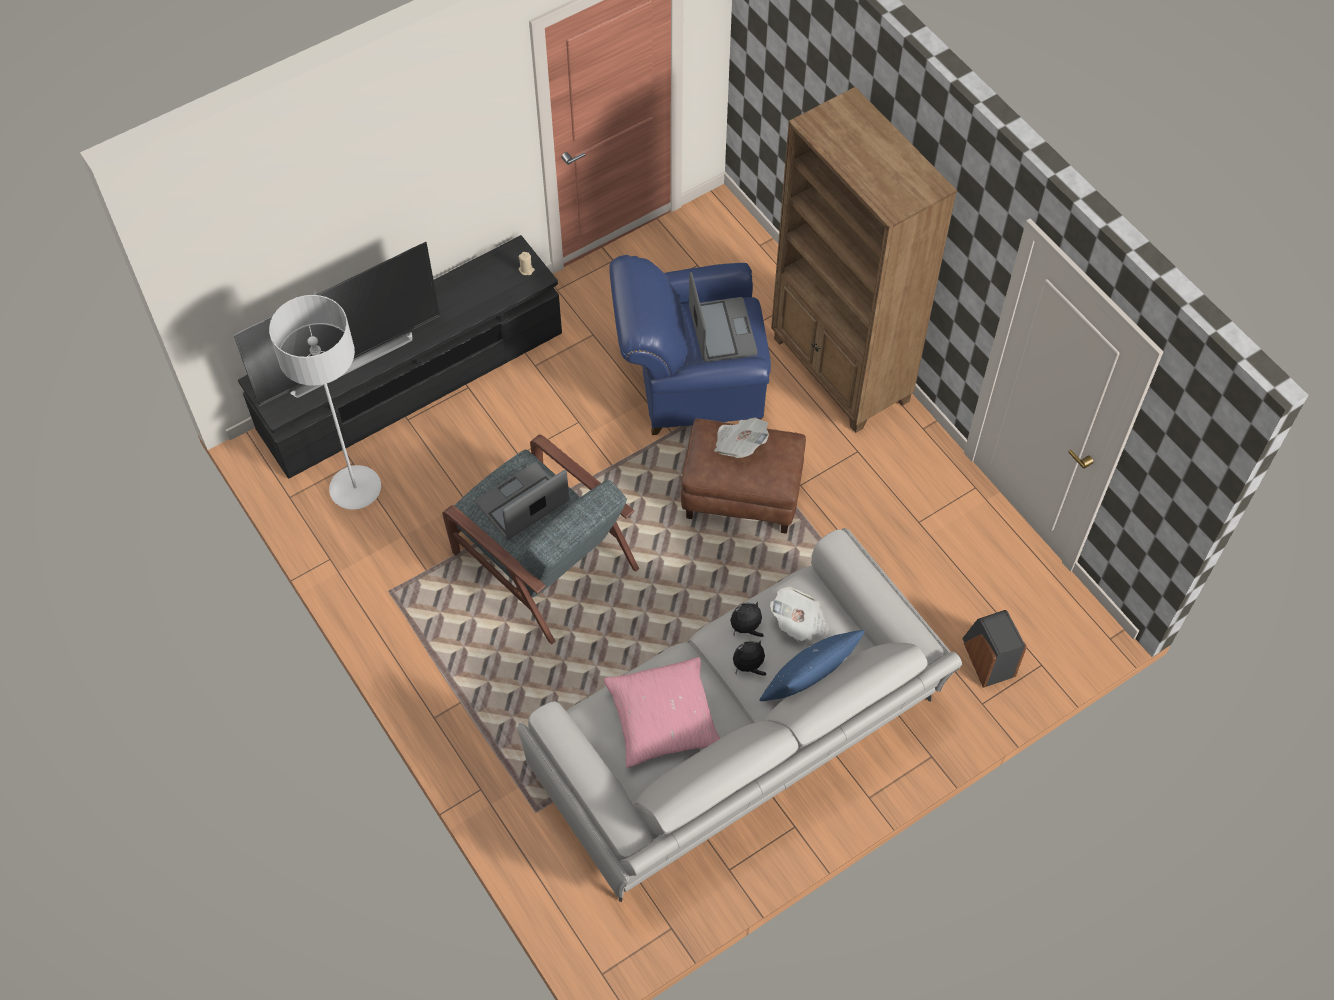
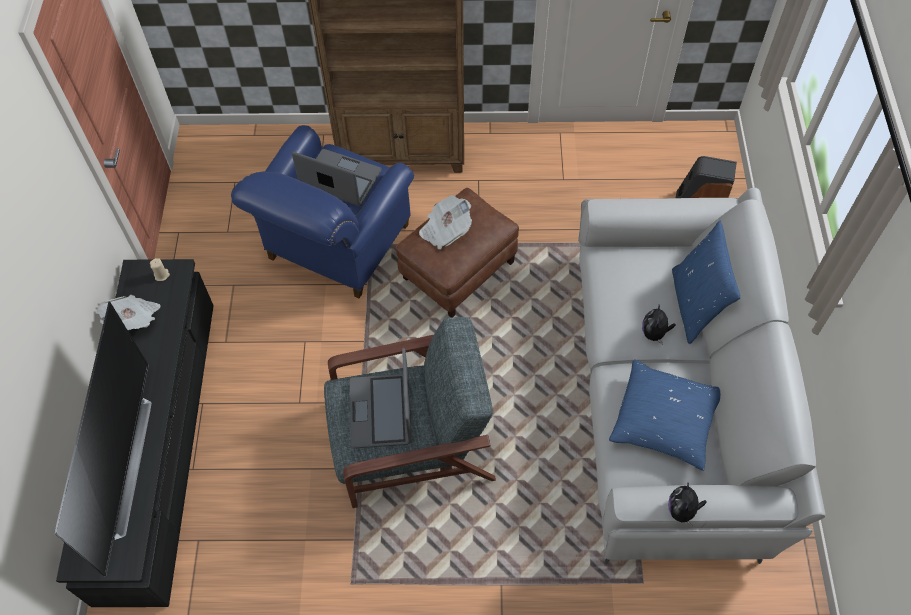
camera: 55 degrees left, 0 degrees up
(355, 489) = (226, 553): grey floor lamp -> none
(663, 718) = (664, 420): pink pillow -> blue pillow
(746, 628) = (618, 316): plush toy -> plush toy (682, 510)
(799, 623) = (638, 278): newspaper -> newspaper (134, 319)

